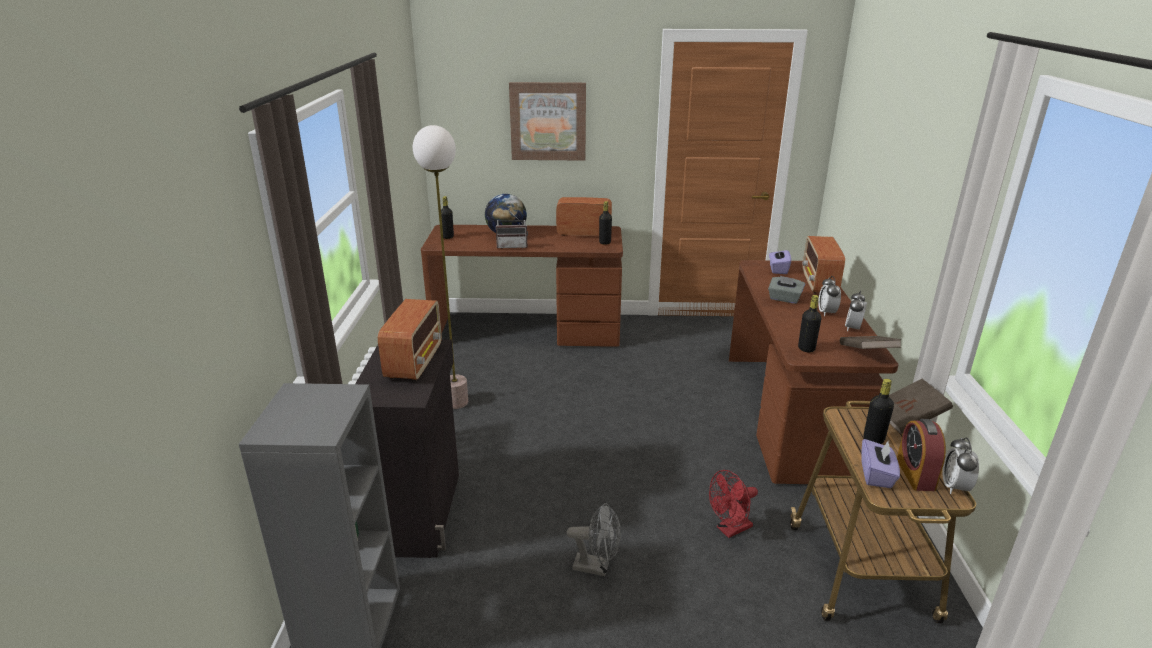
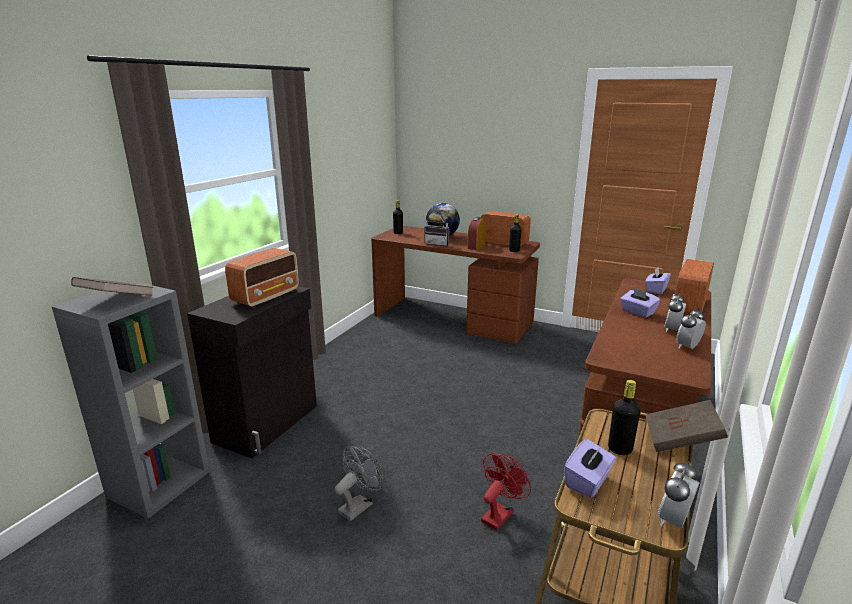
camera: 25 degrees right, 5 degrees down
(456, 402) = (358, 356): floor lamp -> none
(548, 121) = (487, 147): picture -> none
(597, 567) = (359, 505): grey fan -> grey fan turned 90 degrees counterclockwise
(730, 530) = (499, 514): red fan -> red fan turned 135 degrees clockwise
(784, 299) = (637, 312): grey tissue box -> purple tissue box
(806, 349) = (617, 354): black bottle -> none
(866, 354) = (680, 371): brown book -> brown book (116, 300)
(915, 474) = (637, 494): alarm clock -> alarm clock (476, 246)

